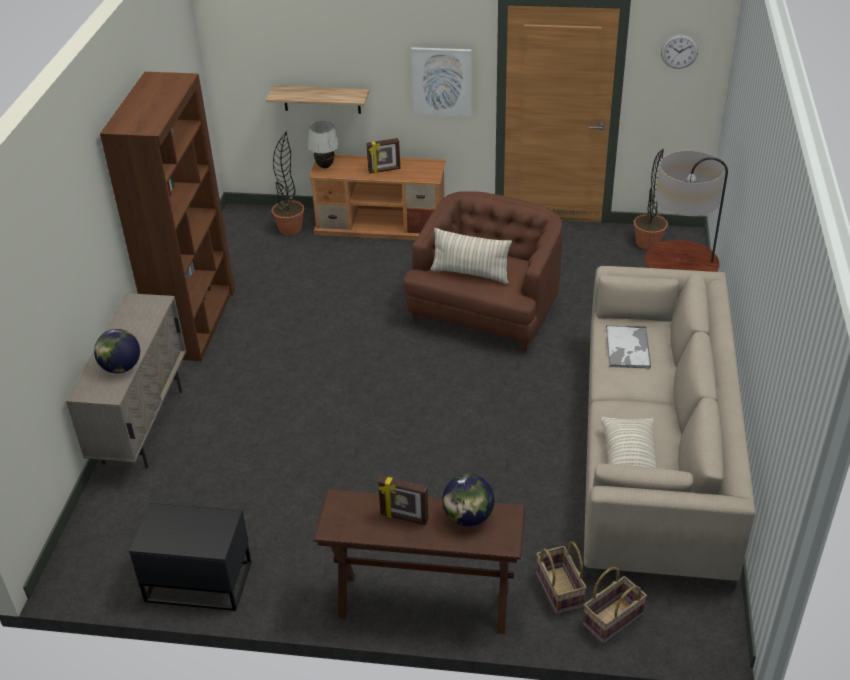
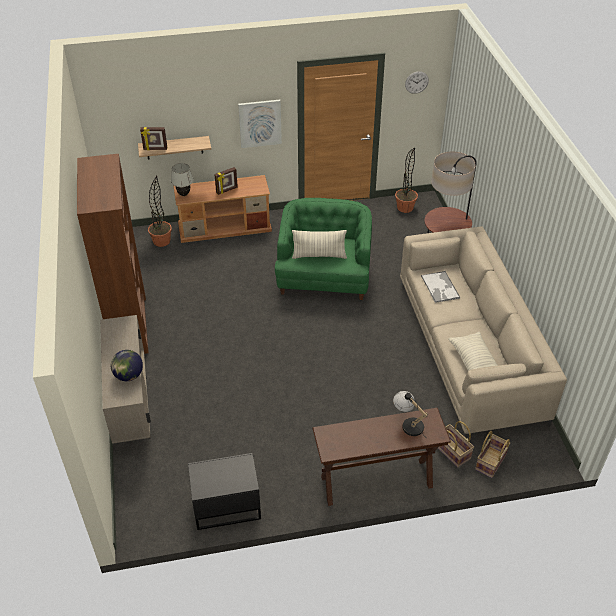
camera: 20 degrees left, 5 degrees up
(404, 518) = (370, 434): picture frame -> picture frame (155, 149)
(468, 517) = (408, 424): globe -> table lamp
(485, 311) = (324, 276): brown armchair -> green armchair

